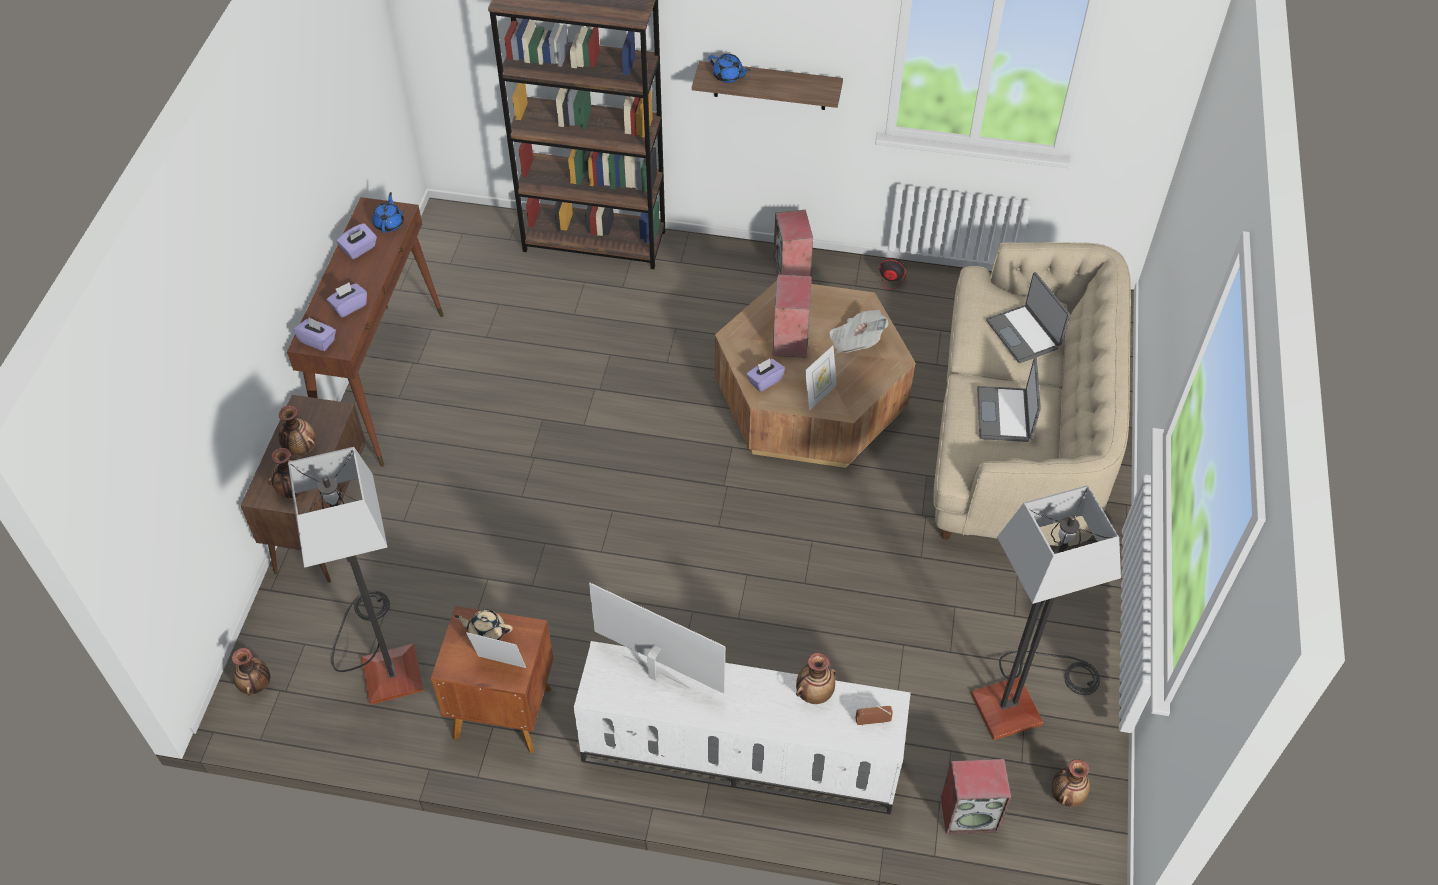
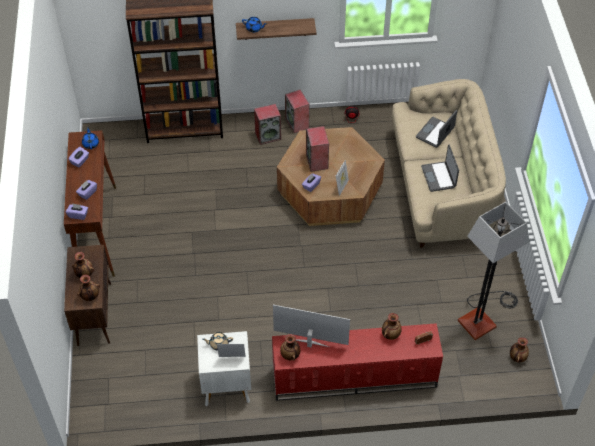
camera: 15 degrees left, 0 degrees up
(256, 684) = (91, 404): vase -> vase (290, 355)
(383, 660) = (154, 376): floor lamp -> none
(501, 710) = (225, 386): brown nightstand -> white nightstand
(738, 756) = (353, 378): white tv stand -> red tv stand
(856, 341) = (351, 155): newspaper -> none
(969, 813) = (474, 377): speaker -> speaker (268, 136)
(1024, 334) = (435, 133): laptop -> laptop turned 75 degrees clockwise

